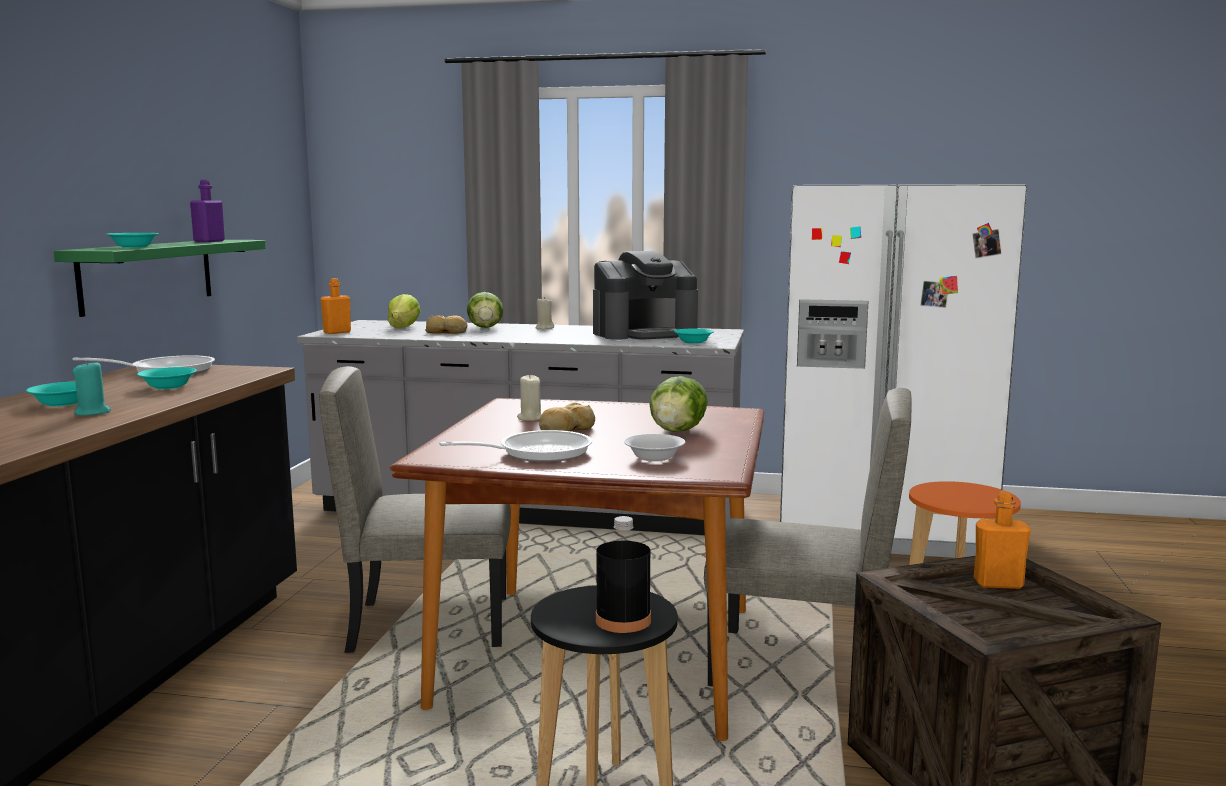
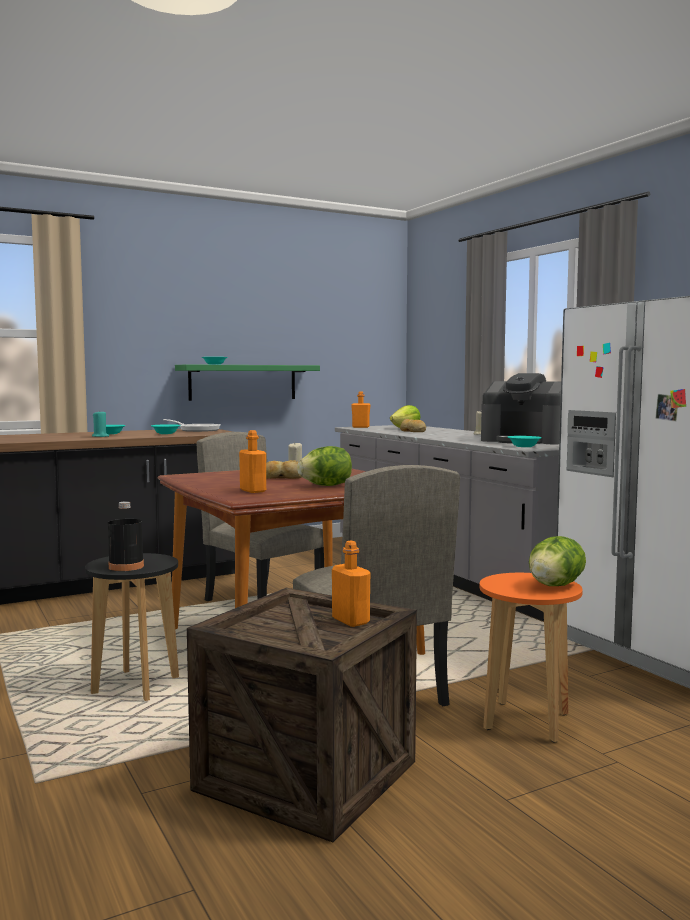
camera: 50 degrees right, 5 degrees down
(209, 241) = (280, 364): purple bottle -> none
(485, 328) = (447, 431): lettuce -> lettuce (554, 586)
(536, 453) = (221, 481): frying pan -> none
(655, 458) = (253, 491): white bowl -> orange bottle

